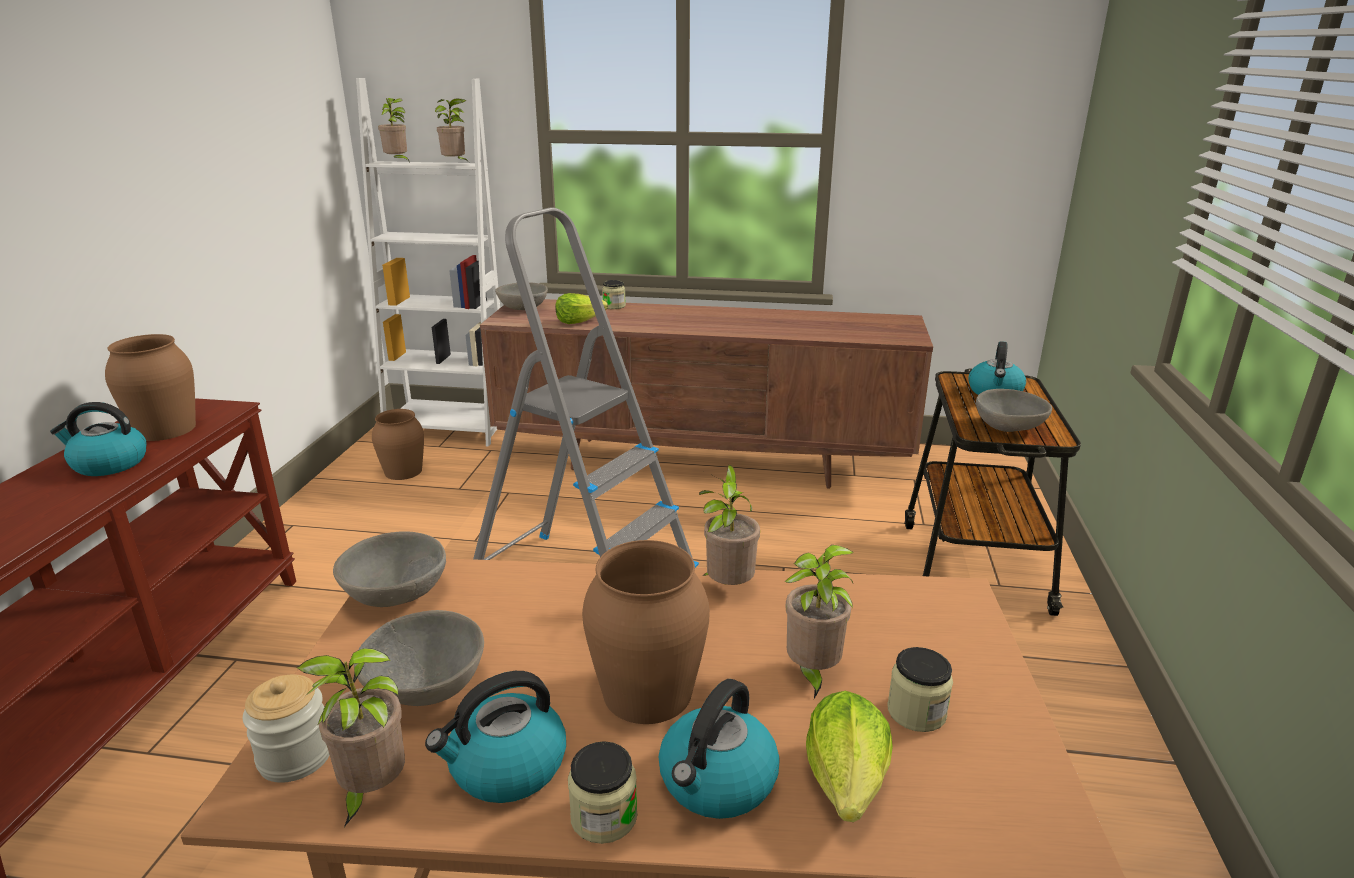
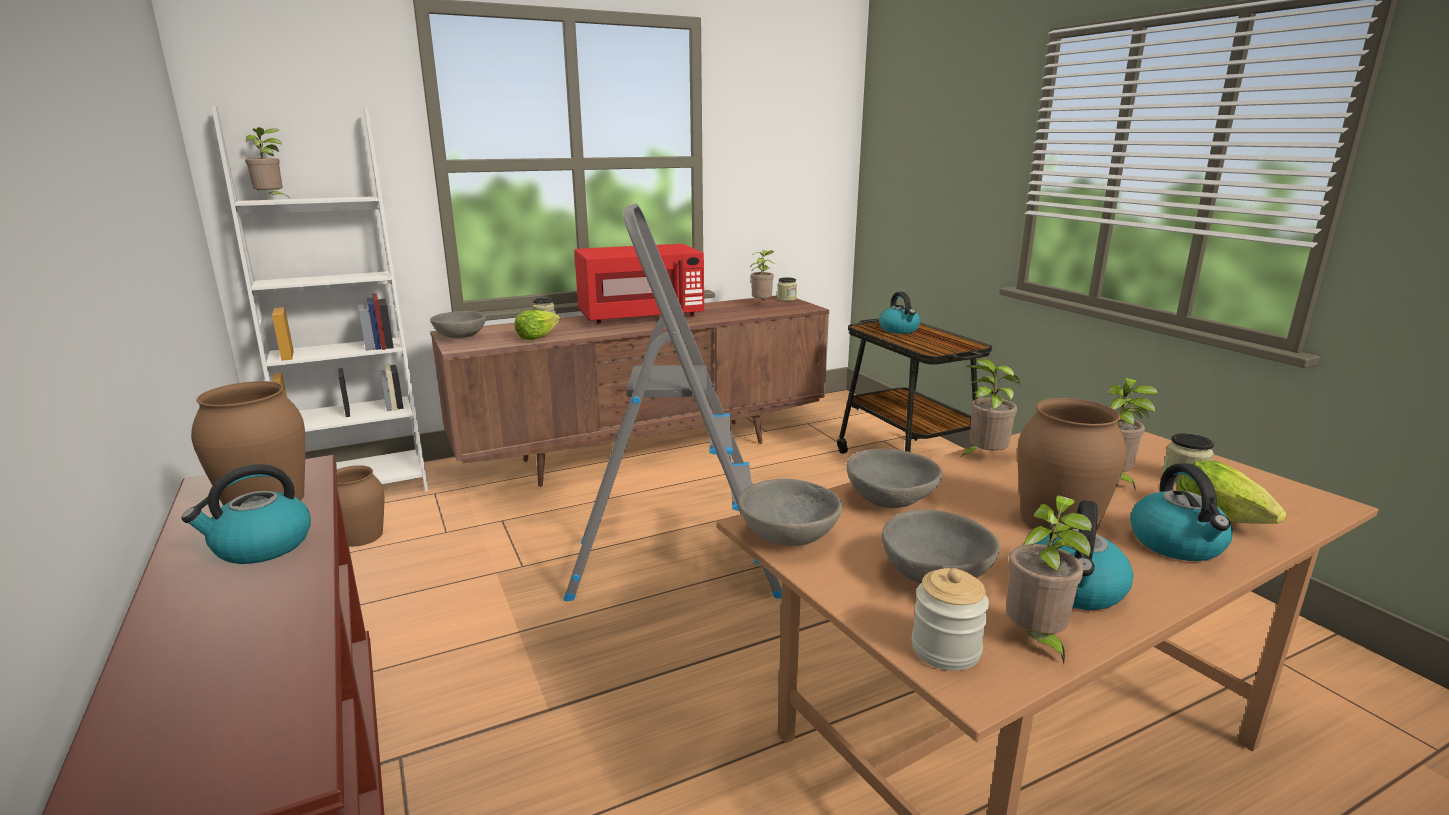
camera: 35 degrees left, 5 degrees down
(456, 164) = (351, 197): potted plant -> potted plant (762, 304)
(604, 816) = (1168, 584): jar -> jar (786, 299)
(711, 315) = (641, 316): none -> red microwave
(1008, 427) = (941, 345): grey bowl -> grey bowl (890, 500)

